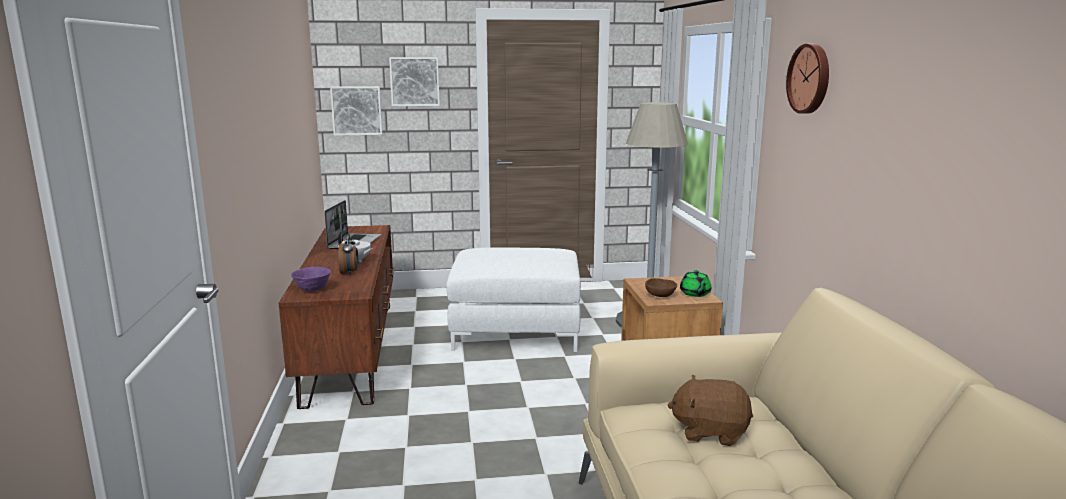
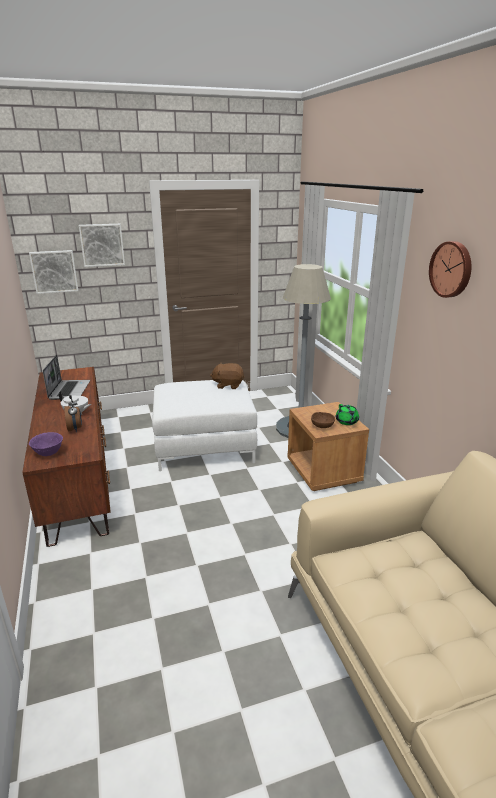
camera: 10 degrees left, 10 degrees up
(710, 432) = (405, 578): brown plush toy -> brown plush toy (228, 385)

